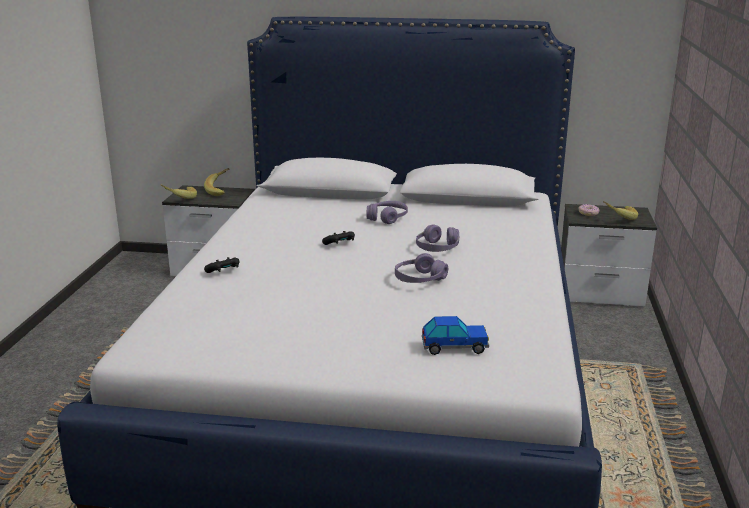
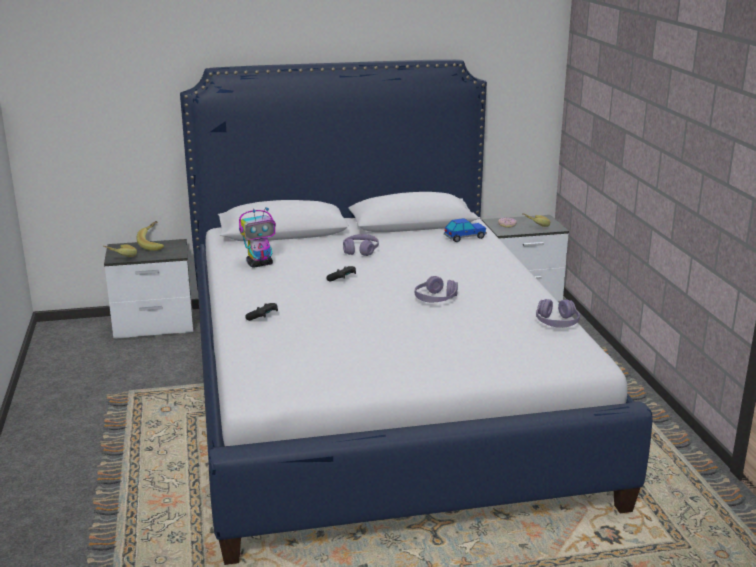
camera: 20 degrees left, 0 degrees up
(275, 218) = (260, 264): none -> toy robot
(437, 248) = (427, 271): purple headphones -> purple headphones (557, 322)
(454, 347) = (508, 346): toy car -> toy car (465, 237)

